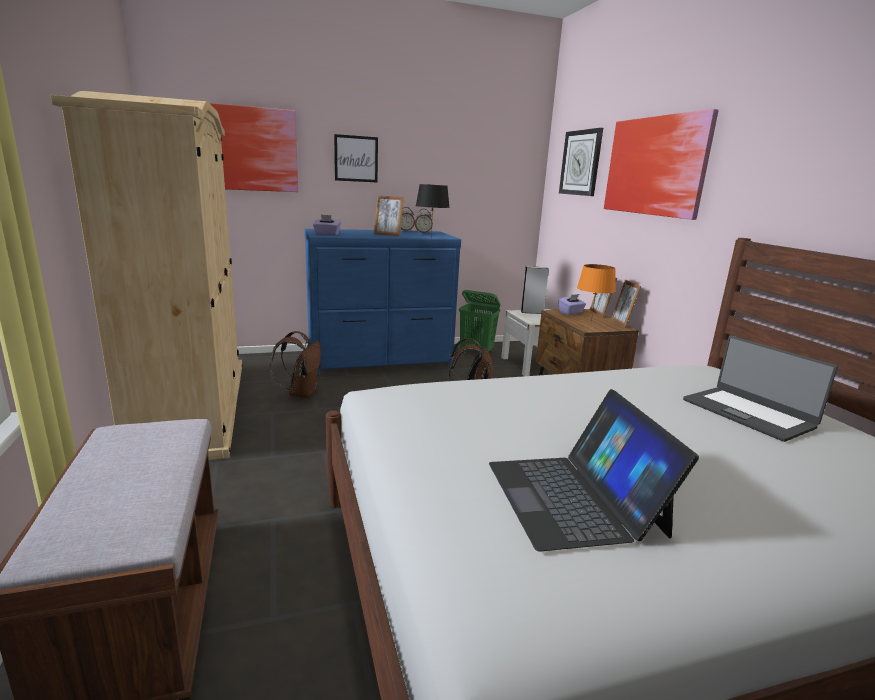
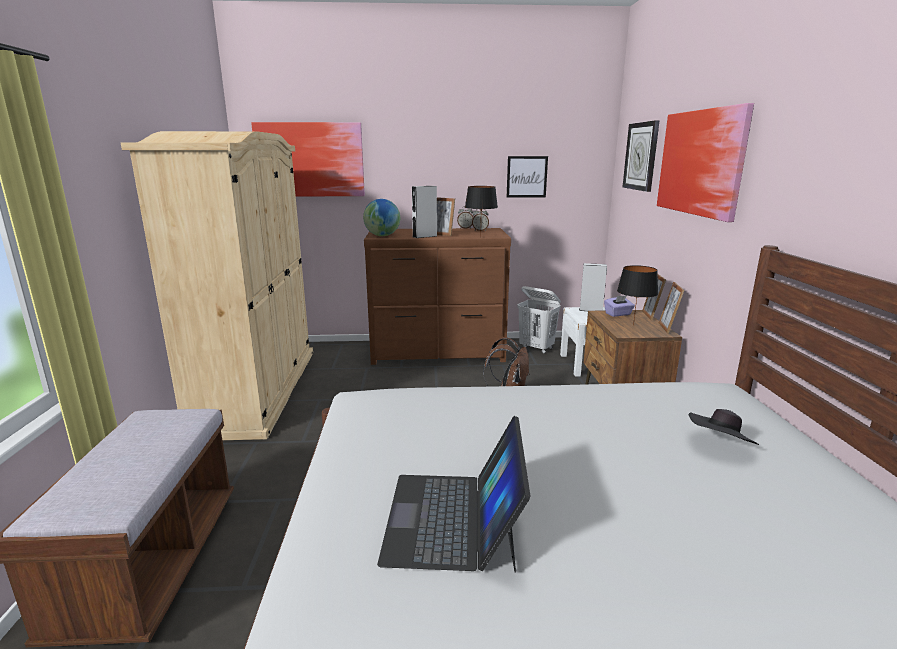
camera: 15 degrees right, 0 degrees up
(301, 393) = (352, 382): brown backpack -> none
(327, 234) = (382, 236): purple tissue box -> globe
(356, 158) = (417, 162): picture -> picture (526, 176)
(373, 236) = (424, 236): none -> grey speaker
(380, 359) = (438, 352): blue dresser -> brown dresser
(476, 352) = (537, 348): green laundry basket -> white laundry basket
(591, 322) = (633, 325): orange table lamp -> black table lamp
(748, 413) = (720, 445): laptop -> black hat

